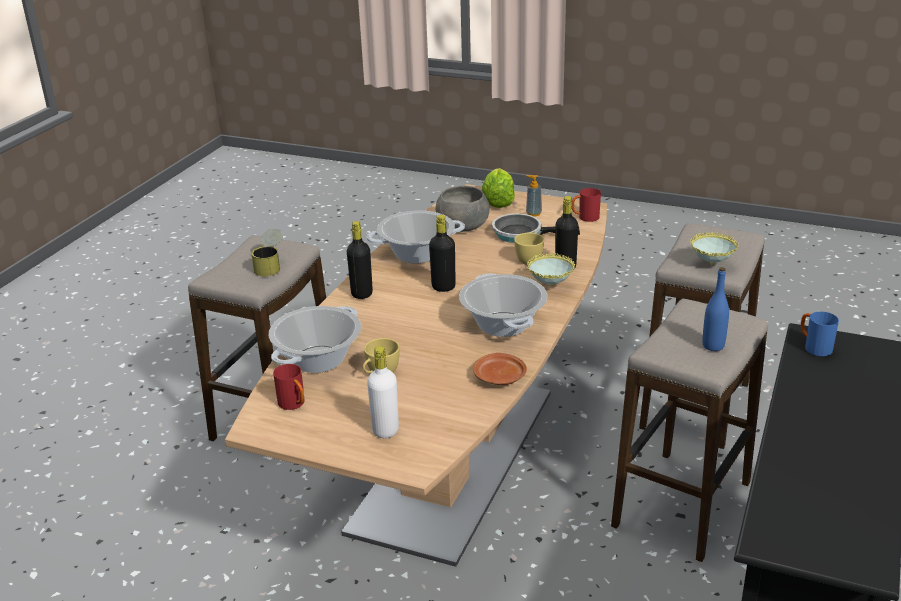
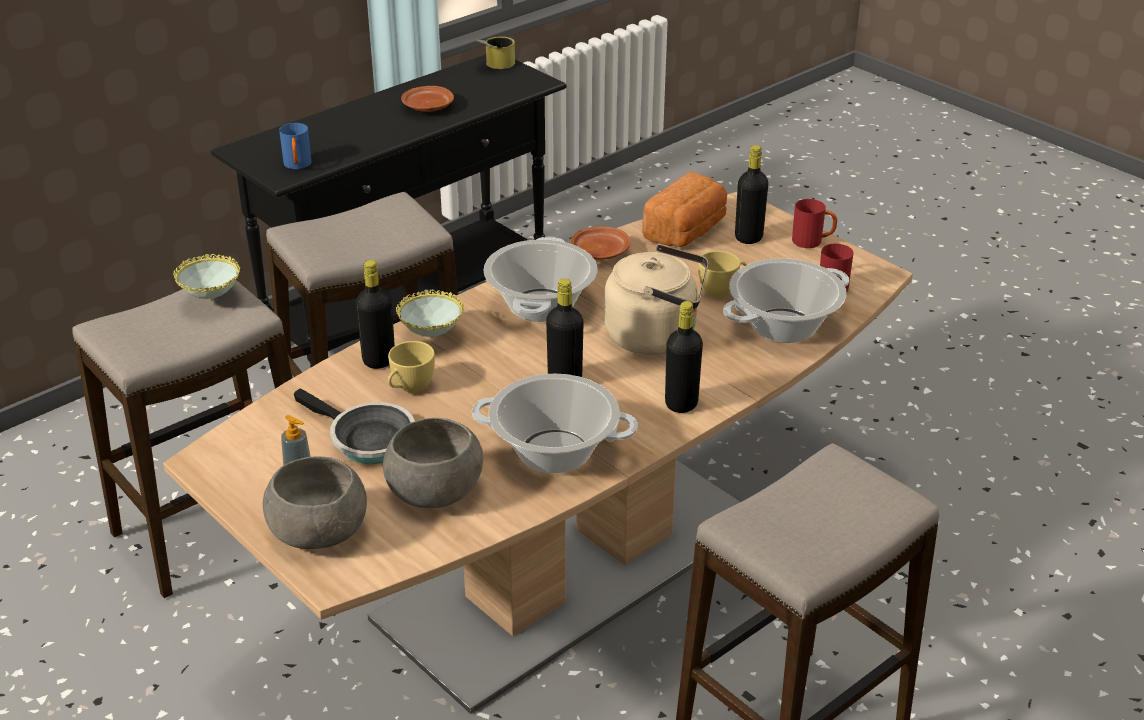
camera: 155 degrees left, 5 degrees up
(270, 266) = (795, 500): can -> can (494, 66)
(385, 430) = (748, 237): white bottle -> black bottle
(405, 327) = (656, 336): none -> beige kettle
(444, 420) = (687, 231): none -> bread
(498, 201) = (320, 530): lettuce -> grey bowl
(585, 218) = (240, 439): red mug -> red mug (812, 242)
(713, 346) = (359, 220): blue bottle -> none
(818, 453) = (428, 107): none -> brown plate

